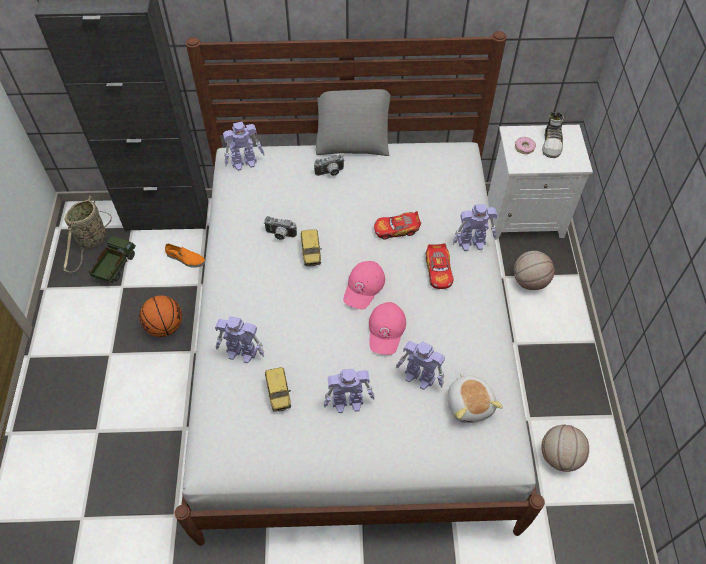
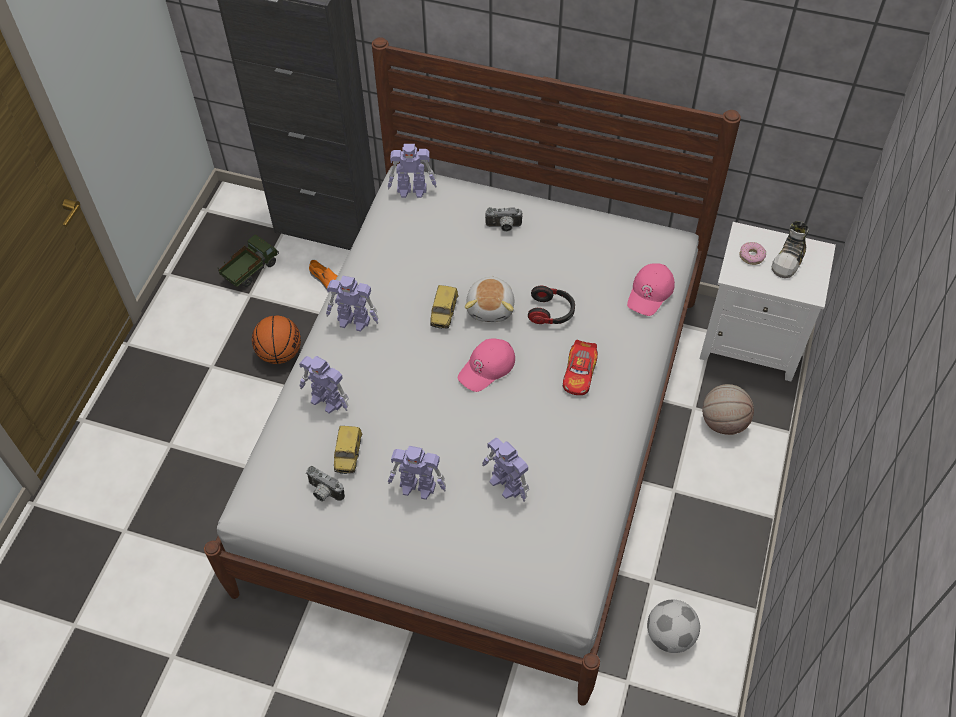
camera: 20 degrees right, 0 degrees up
(92, 241) = (235, 235): basket -> none
(280, 235) = (418, 284): camera -> camera (323, 492)
(353, 140) = (547, 195): grey pillow -> none
(386, 330) = (491, 422): pink cap -> pink cap (650, 292)
(396, 229) = (551, 312): toy car -> headphones
(470, 404) = (550, 530): plush toy -> plush toy (491, 307)
(472, 243) = (634, 352): toy robot -> toy robot (354, 321)
(559, 456) = (669, 635): basketball -> football

